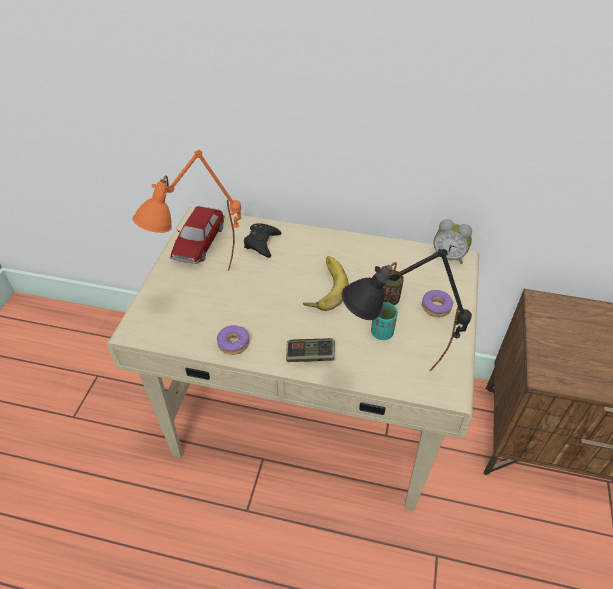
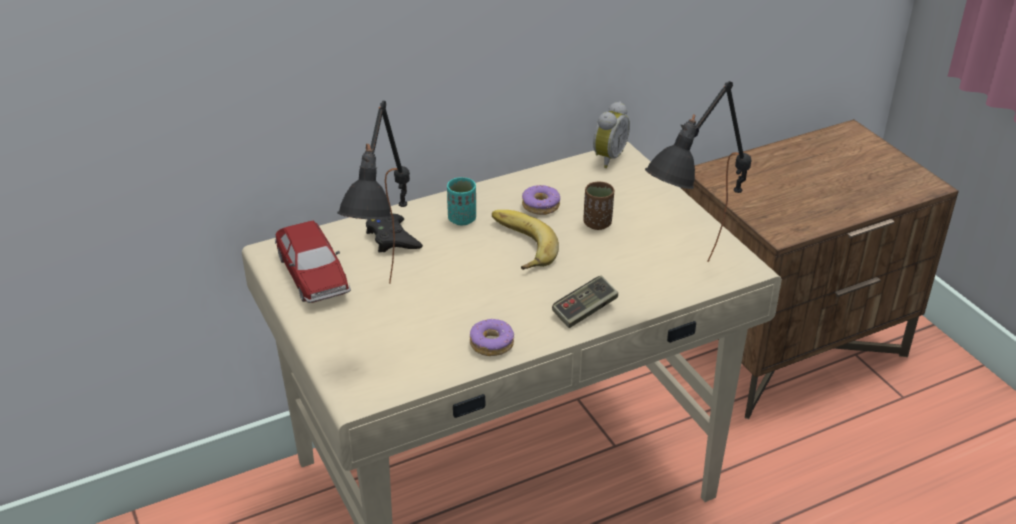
camera: 40 degrees left, 10 degrees down
(206, 292) = (392, 316): orange table lamp -> black table lamp
(382, 333) = (627, 254): turquoise cup -> turquoise cup (462, 219)
(436, 307) = (650, 207): donut -> donut (541, 206)
(449, 256) = (607, 158): alarm clock -> alarm clock turned 45 degrees counterclockwise

